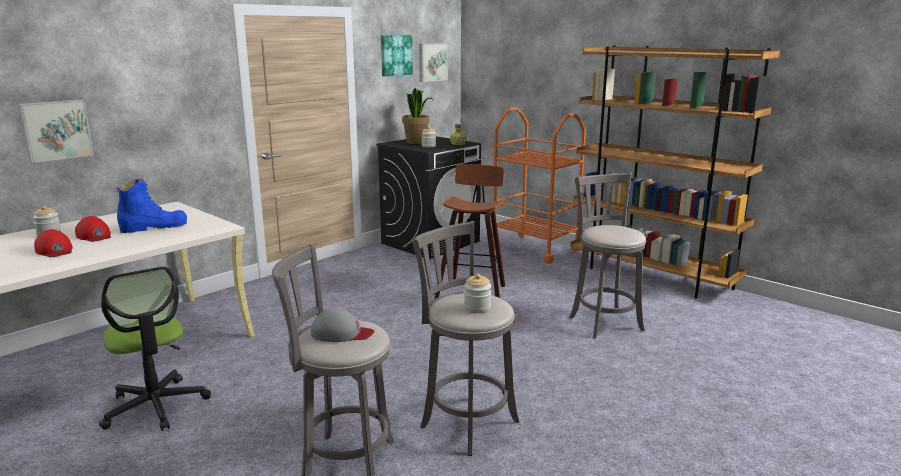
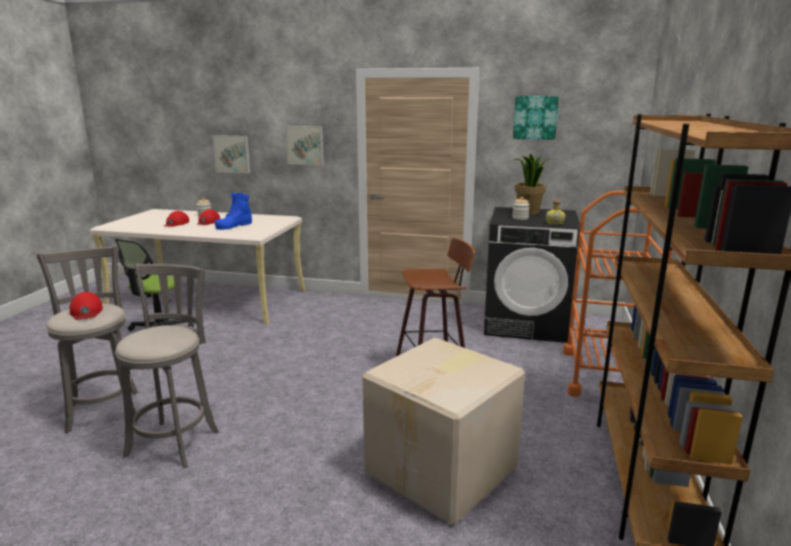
camera: 60 degrees right, 0 degrees up
(154, 227) = (234, 226): blue boot -> blue boot turned 90 degrees clockwise
(341, 333) = (86, 312): grey cap -> red cap
(432, 62) = (593, 127): picture -> picture (305, 145)
(477, 308) = (148, 339): jar -> none
(604, 322) = (443, 470): grey stool -> cardboard box

